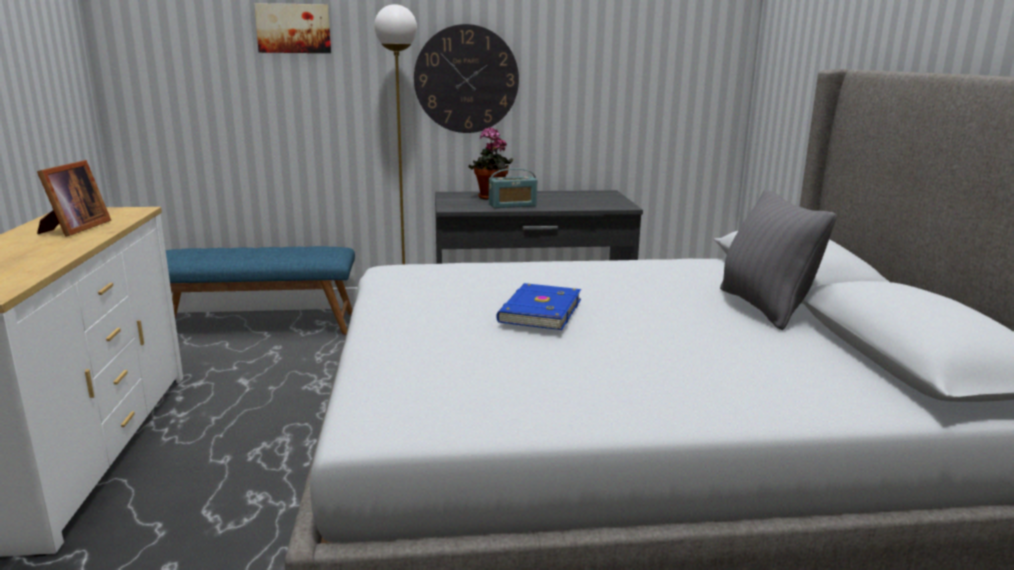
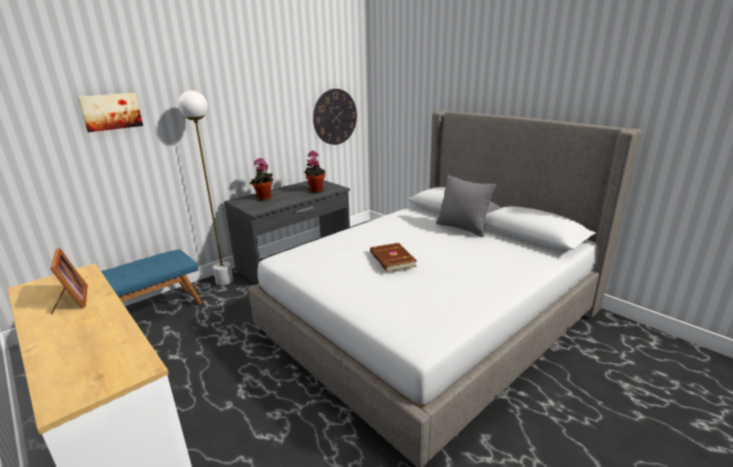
camera: 35 degrees left, 5 degrees up
(466, 79) = (231, 130): wall clock -> wall clock (335, 117)
(512, 205) = (285, 200): radio -> none
(538, 311) = (391, 259): blue book -> brown book
(583, 202) = (315, 190): none -> potted plant

